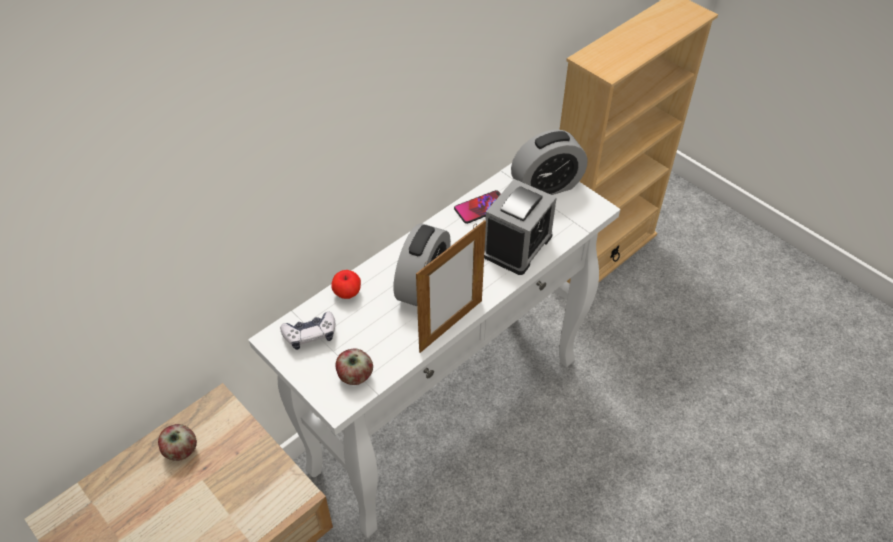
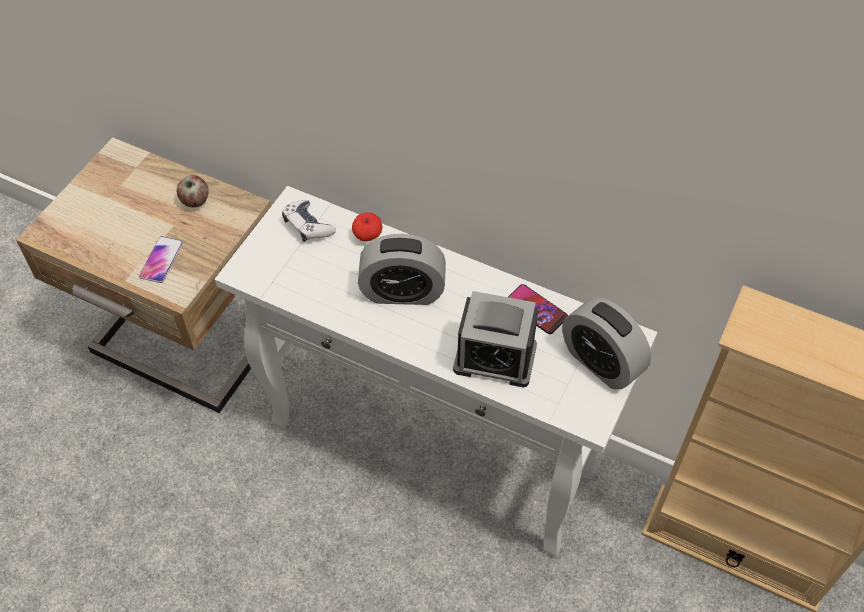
camera: 70 degrees right, 5 degrees up
(244, 501) = (161, 260): none -> phone
(355, 376) = (273, 274): apple -> none
(451, 325) = (361, 330): picture frame -> none

